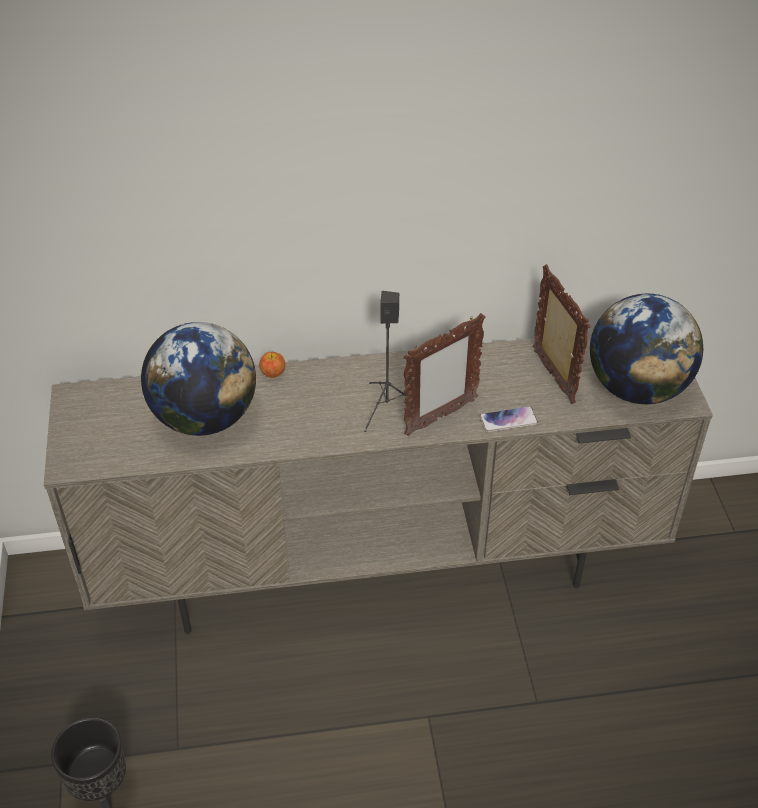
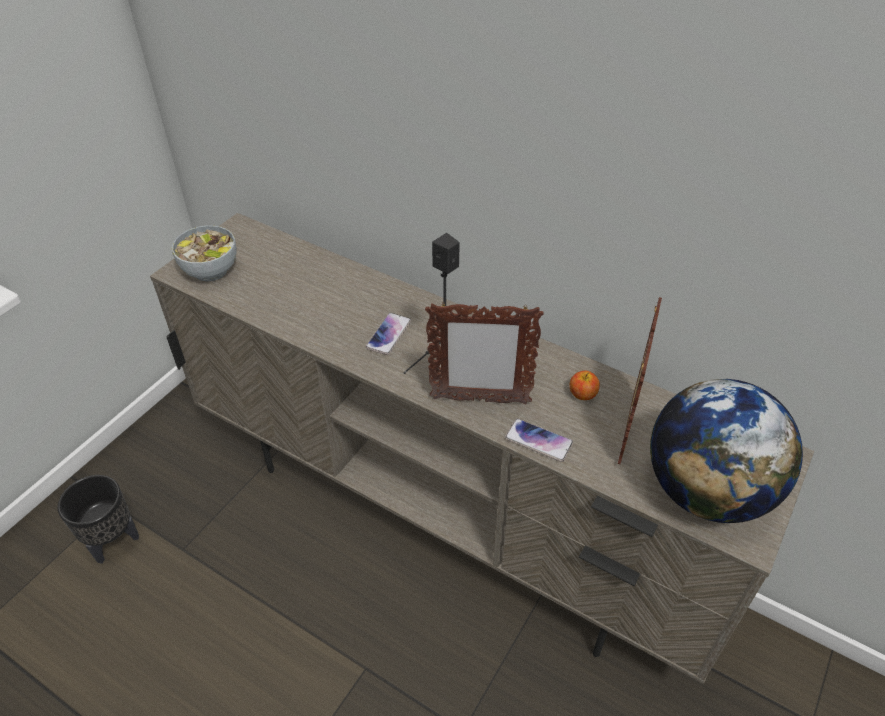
camera: 40 degrees right, 0 degrees up
(98, 447) = (211, 270): none -> bowl
(205, 417) = (302, 291): globe -> none
(273, 373) = (388, 286): apple -> apple (582, 394)
(319, 410) = (389, 334): none -> phone

